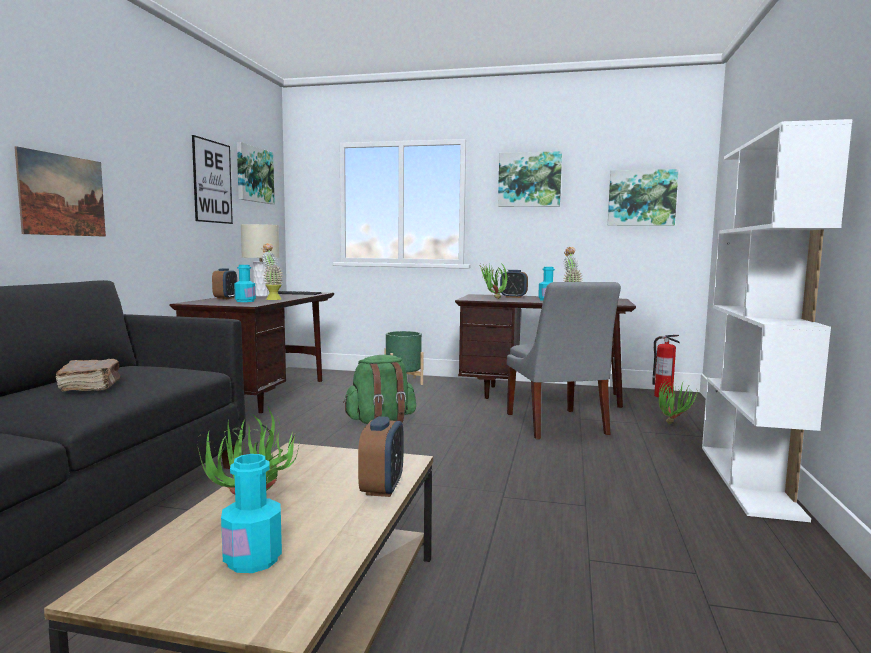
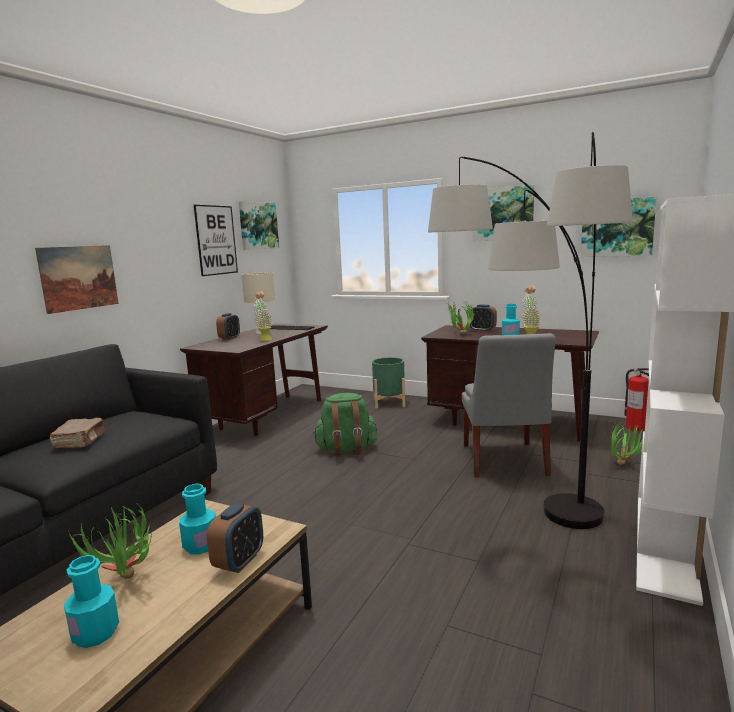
camera: 15 degrees right, 5 degrees up
(245, 301) = (240, 343): turquoise bottle -> turquoise bottle (200, 545)
(629, 486) = (534, 542): none -> floor lamp

